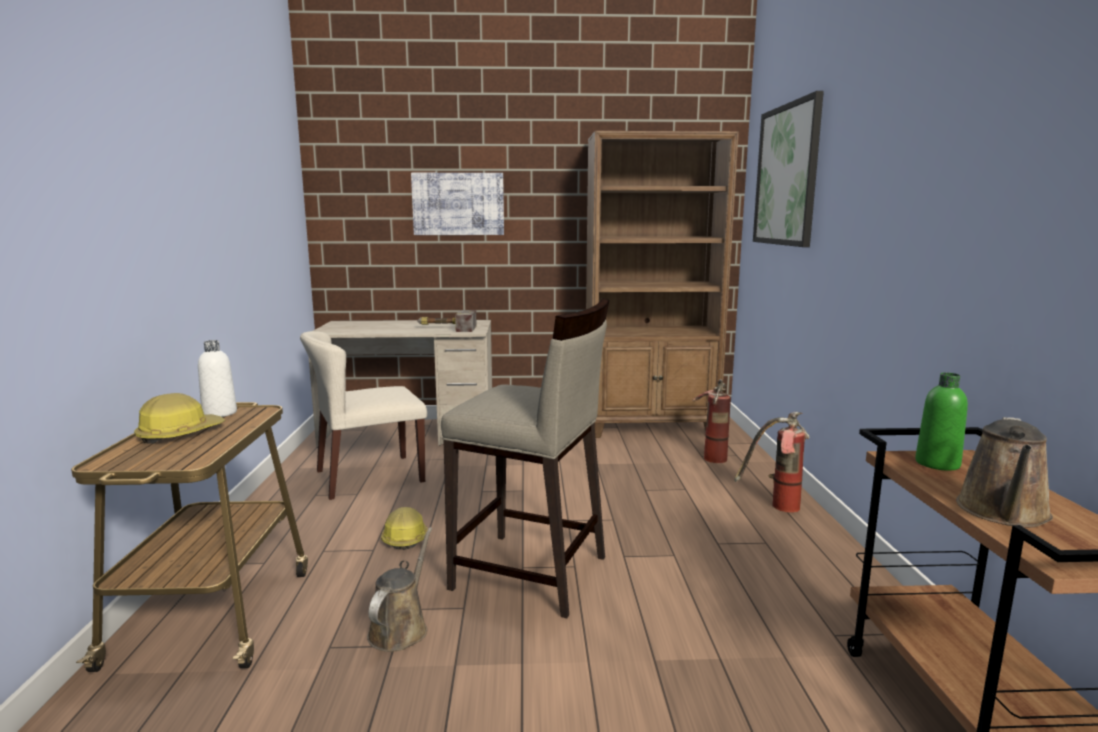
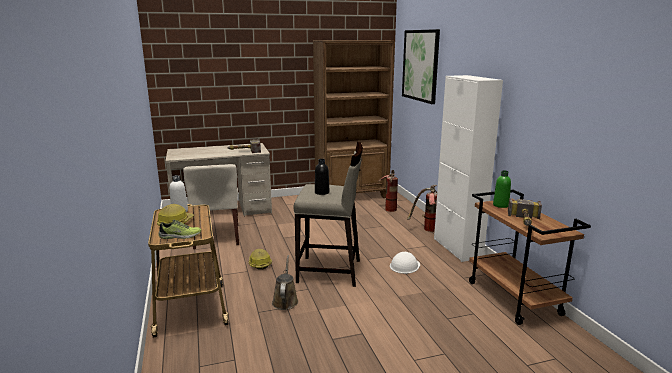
camera: 15 degrees left, 5 degrees up
(151, 459) = (180, 236): none -> shoe
(369, 476) = (217, 237): beige chair -> beige chair turned 60 degrees counterclockwise
(458, 204) = (240, 77): picture -> none
(510, 400) = (322, 192): none -> black bottle
(700, 582) = (404, 265): none -> white hard hat
(837, 557) = (457, 248): none -> white cabinet
(1003, 513) = (524, 221): brown watering can -> hammer

